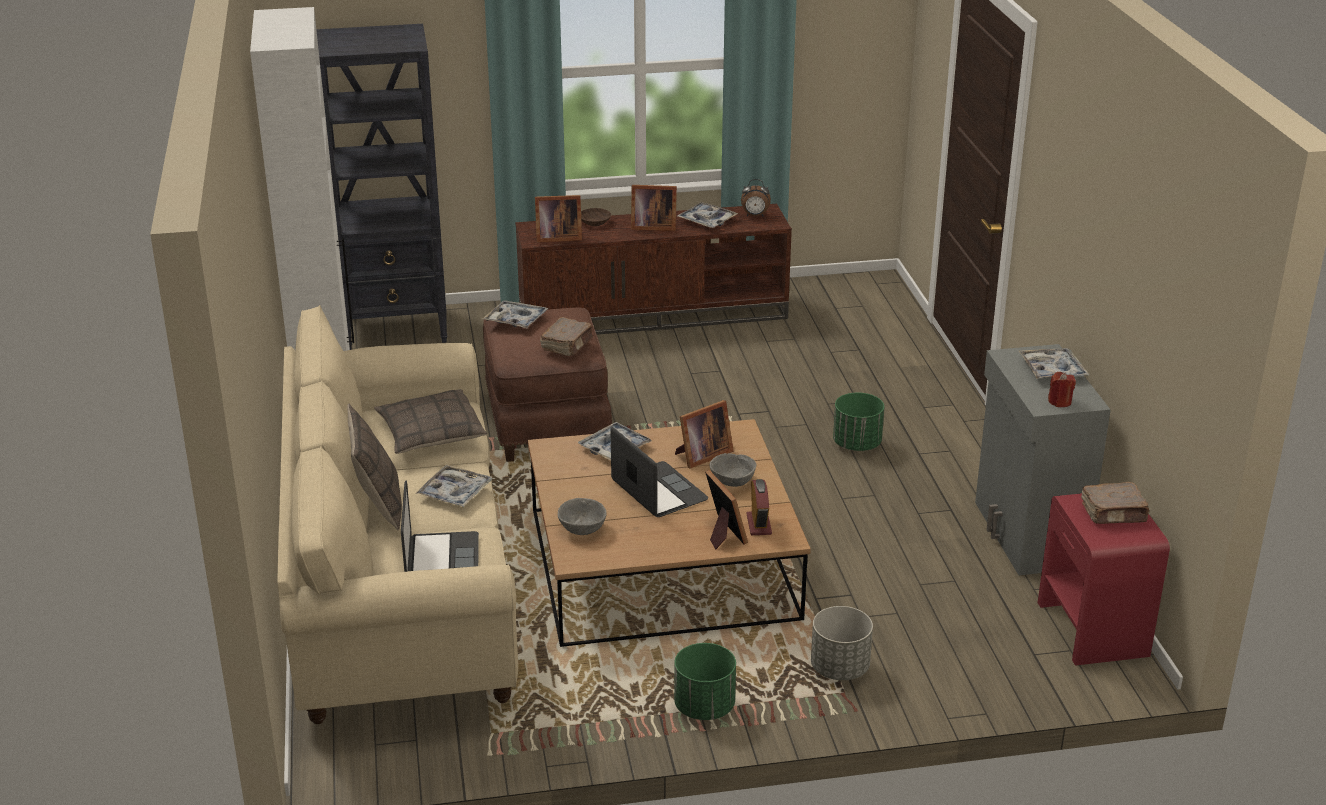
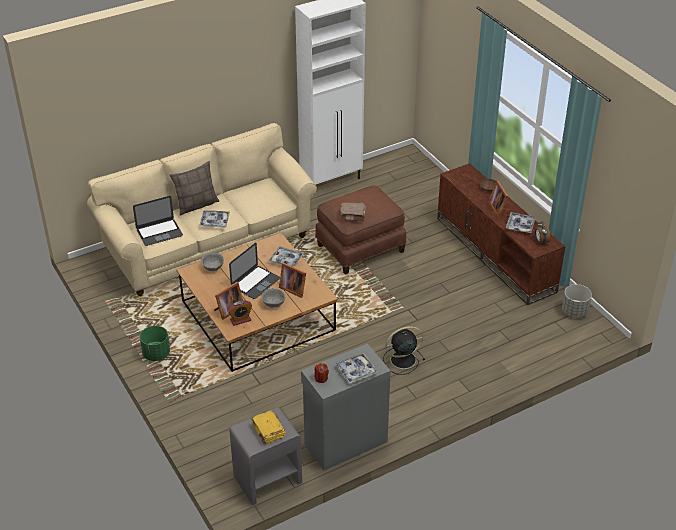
camera: 70 degrees right, 10 degrees up
(396, 328) = (420, 175): black bookcase -> none
(430, 433) = (256, 200): pillow -> none
(516, 320) = (369, 194): tray -> none
(556, 237) = (461, 180): picture frame -> none
(840, 668) = (199, 391): grey planter -> grey planter (574, 312)
(857, 444) = (402, 360): green planter -> black fan
(1093, 629) = (267, 479): red nightstand -> grey nightstand
(1114, 513) = (268, 432): brown book -> yellow book

